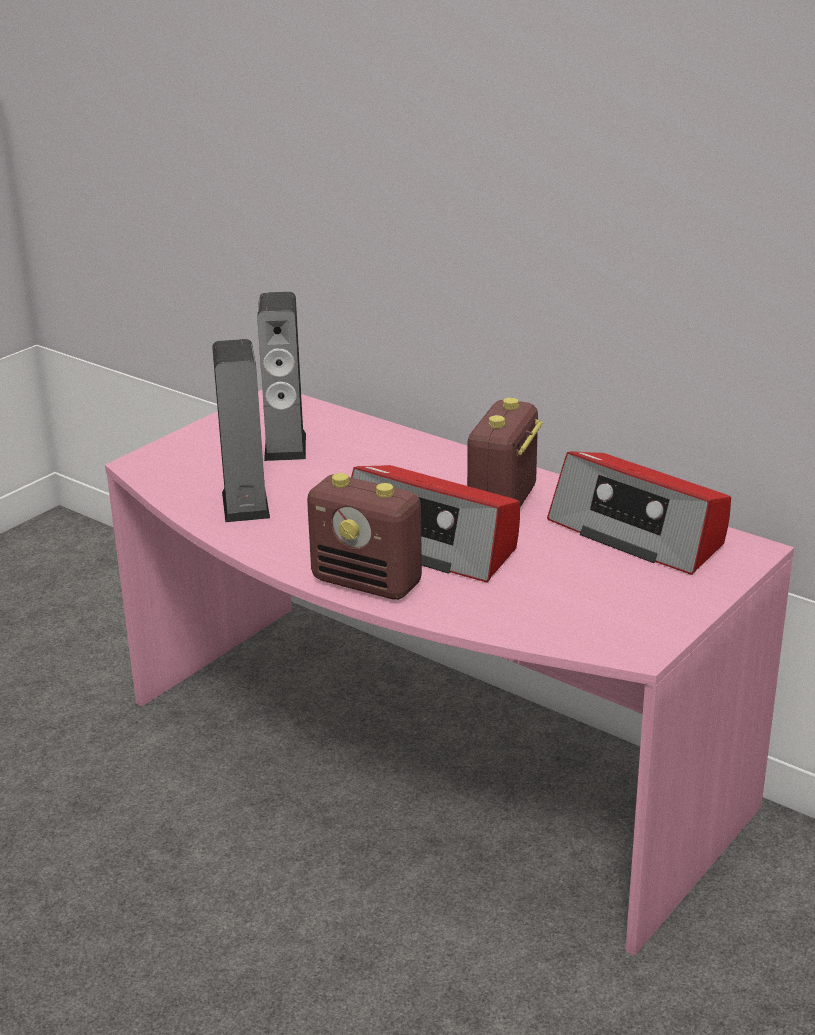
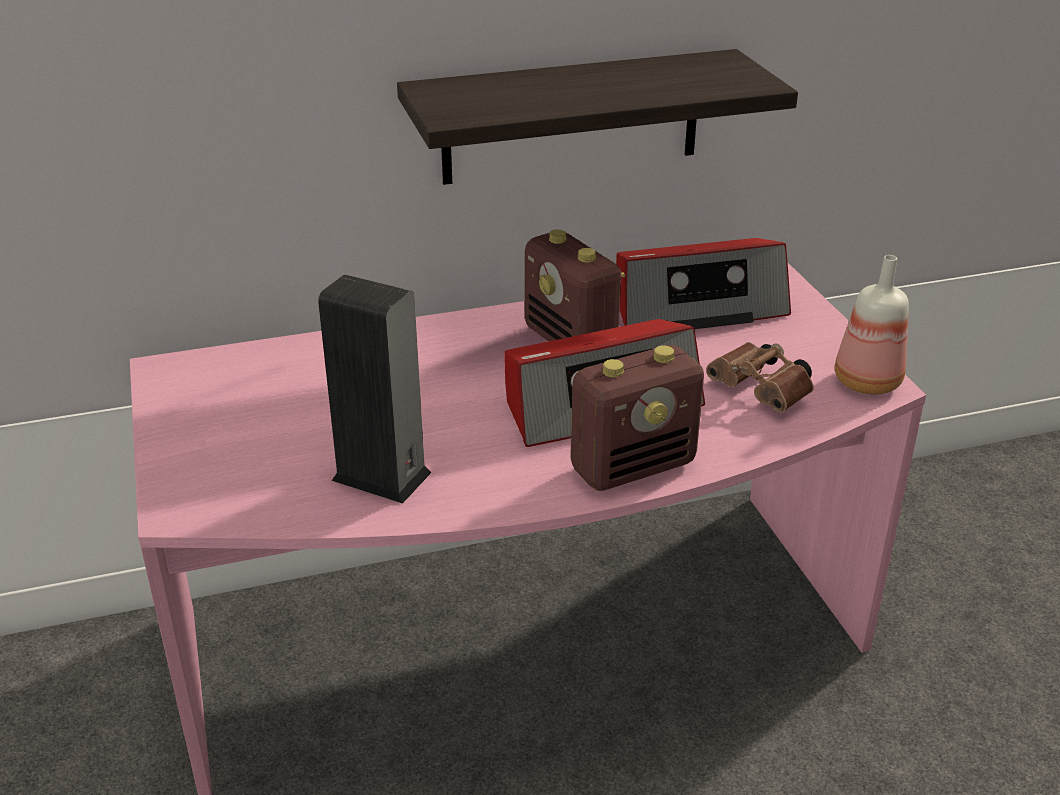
camera: 55 degrees left, 5 degrees up
(285, 446) = (287, 404): speaker -> none
(544, 601) = (763, 393): none -> brown binoculars
(593, 312) = (571, 117): none -> shelf
(630, 642) = (866, 383): none -> bottle

